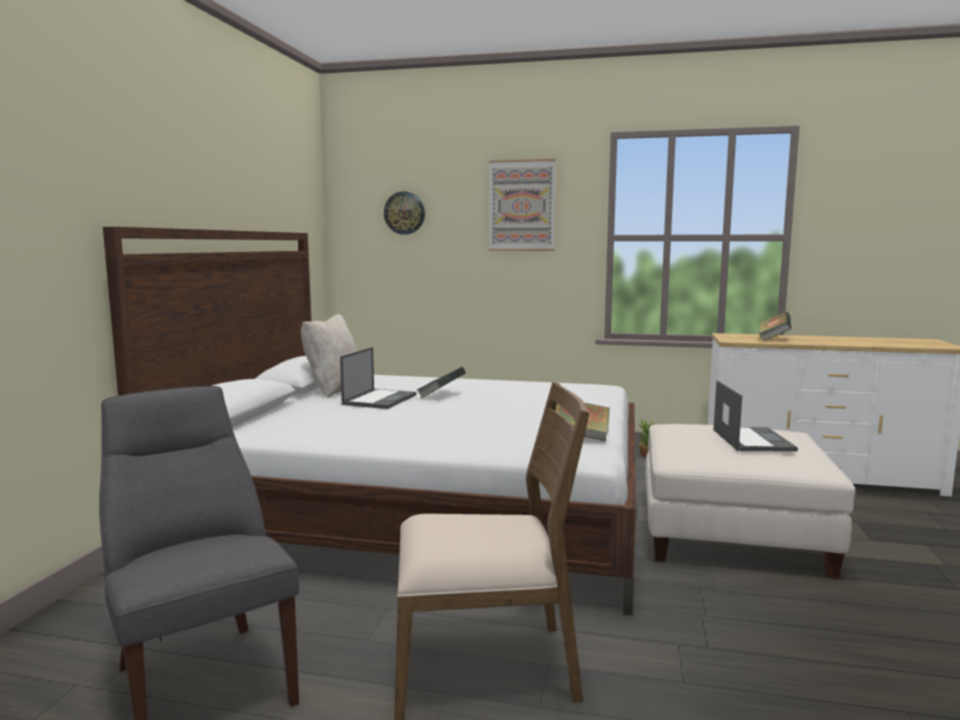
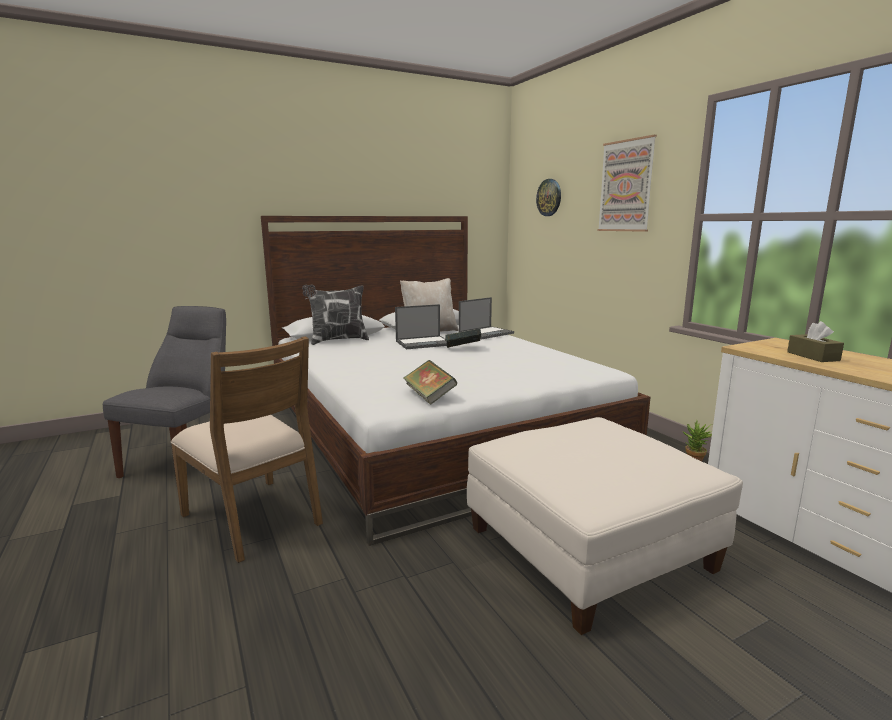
camera: 50 degrees right, 5 degrees up
(263, 420) = (337, 340): none -> pillow
(752, 440) = (609, 455): laptop -> laptop (486, 333)
(773, 339) = (813, 356): book -> brown tissue box

